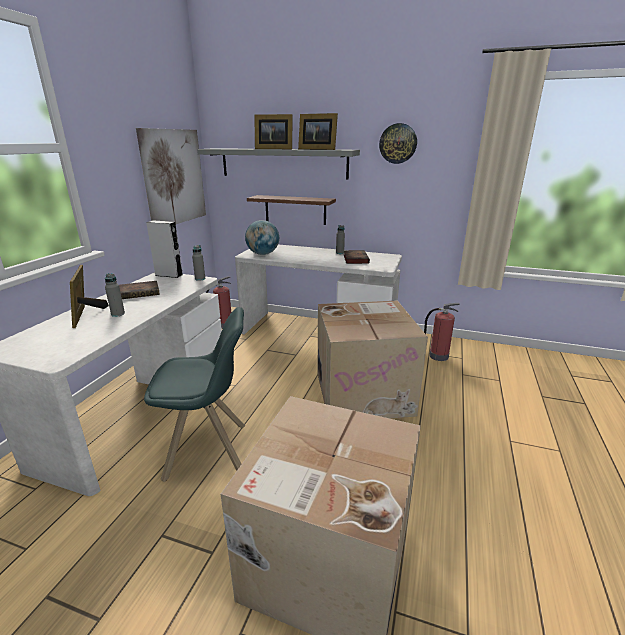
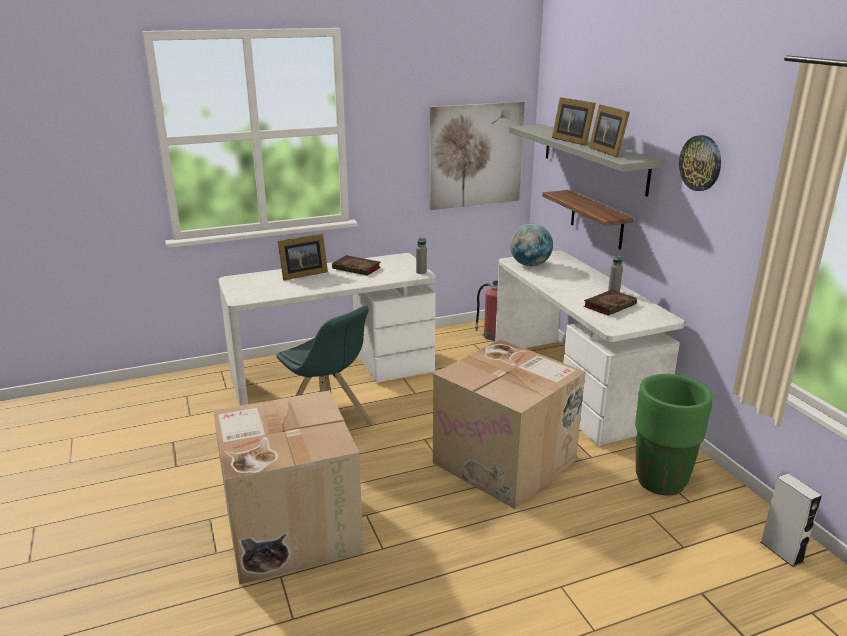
camera: 50 degrees right, 0 degrees up
(87, 315) = (302, 274): picture frame -> picture frame turned 150 degrees counterclockwise
(118, 314) = (317, 281): grey bottle -> none
(169, 275) = (408, 259): grey speaker -> grey speaker (781, 551)
(437, 356) = (661, 481): fire extinguisher -> green planter

